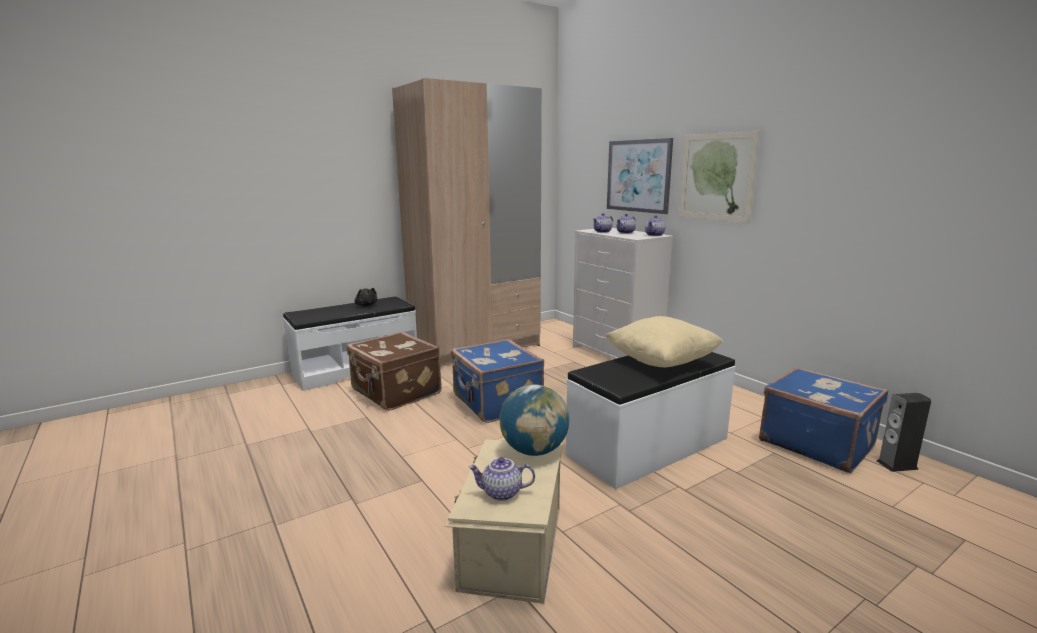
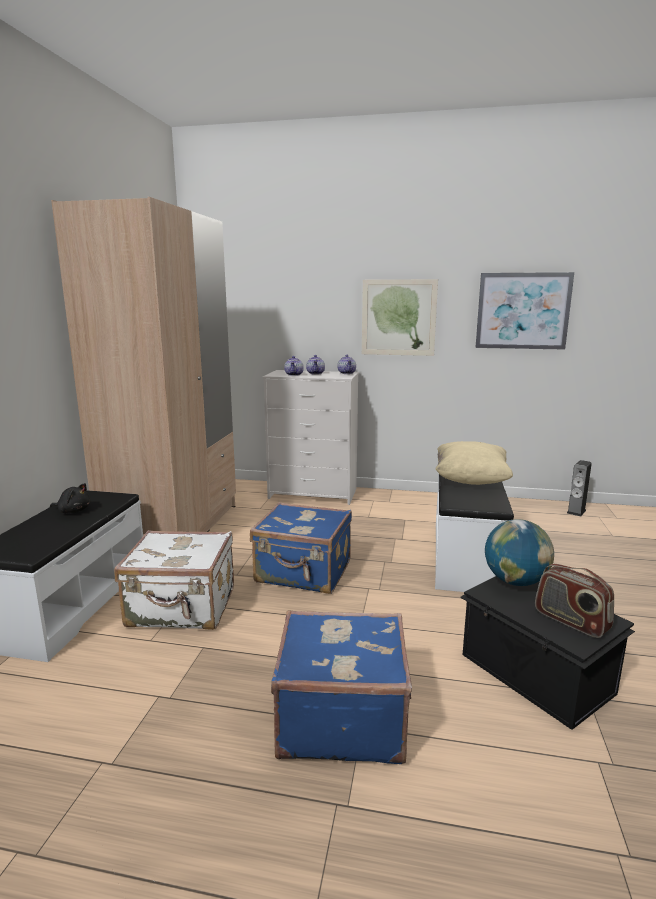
camera: 45 degrees left, 0 degrees up
(395, 393) = (182, 608): brown suitcase -> white suitcase
(501, 493) = (571, 621): teapot -> radio
(510, 547) = (535, 675): beige storage box -> black storage box
(638, 176) = (308, 317): picture -> picture (522, 311)
(816, 443) = (529, 514): blue suitcase -> blue suitcase (340, 717)

